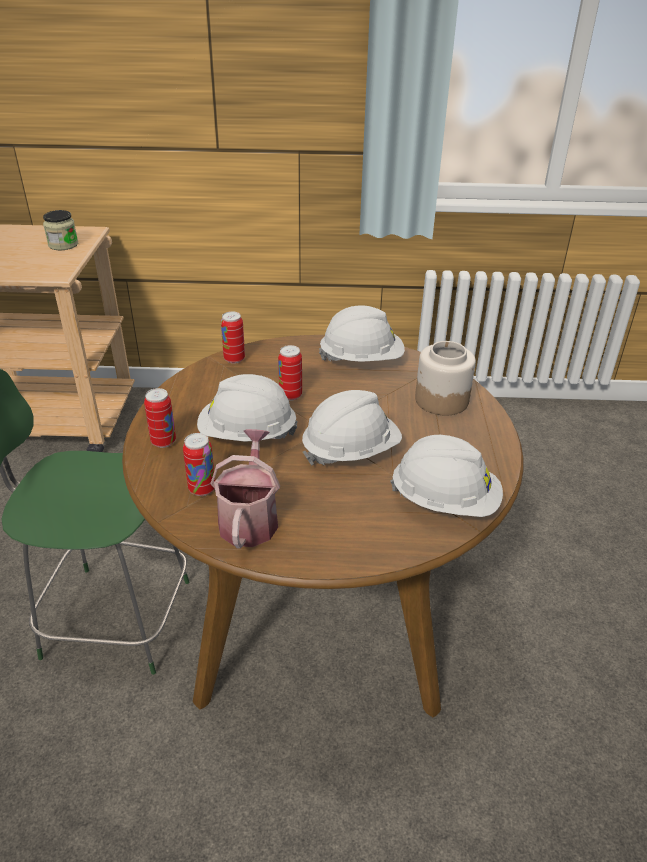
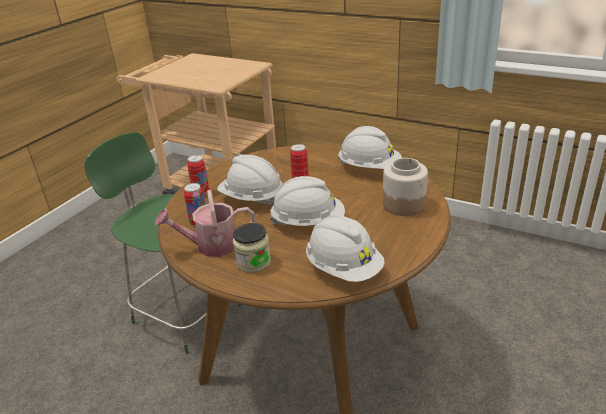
camera: 30 degrees right, 5 degrees down
(63, 245) = (236, 70): jar -> jar (253, 262)
(234, 359) = (284, 153): can -> none
(249, 518) = (211, 246): watering can -> watering can turned 135 degrees counterclockwise

